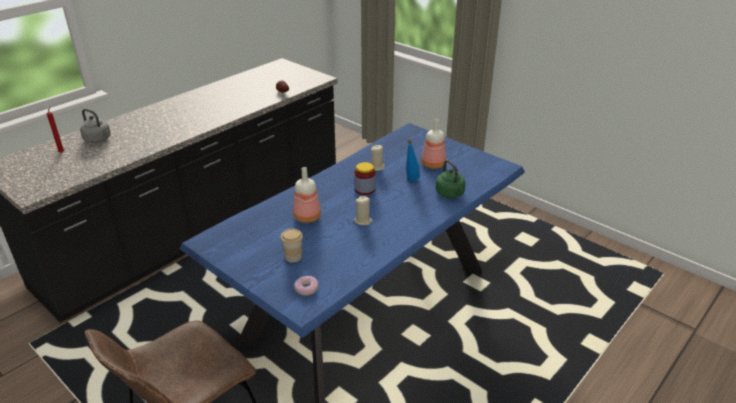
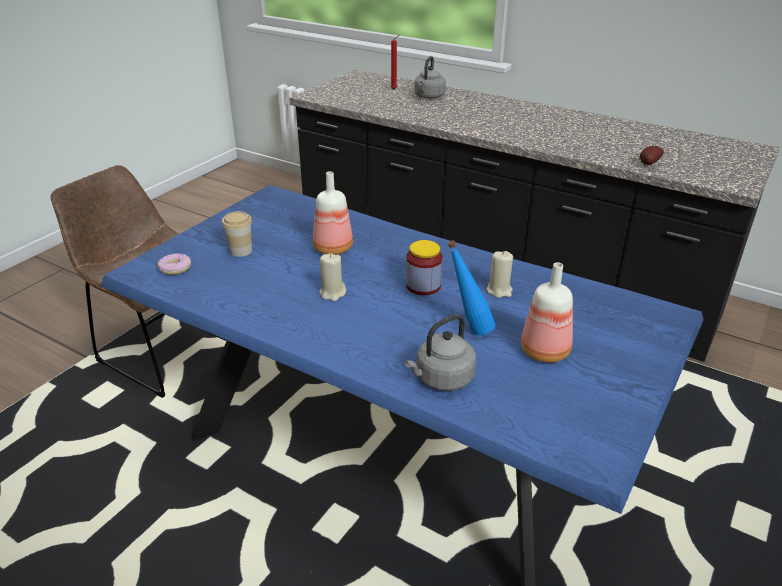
camera: 80 degrees right, 0 degrees up
(450, 194) = (442, 379): green kettle -> grey kettle

